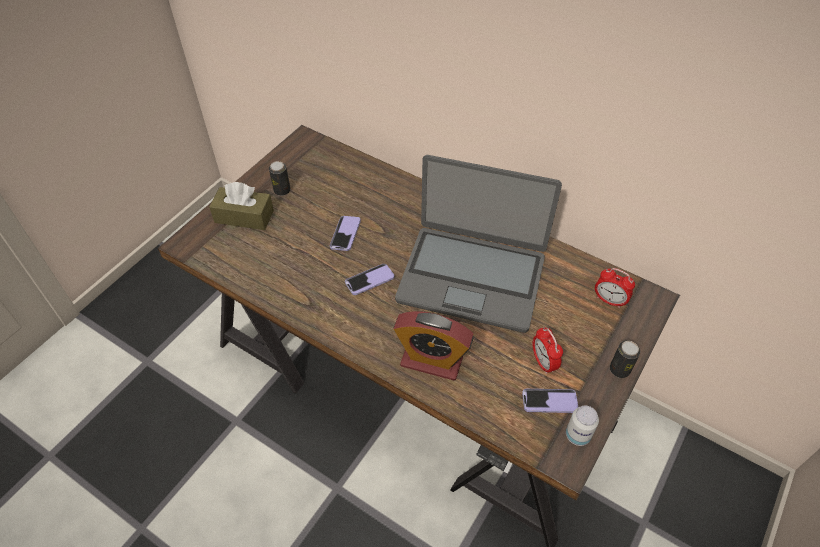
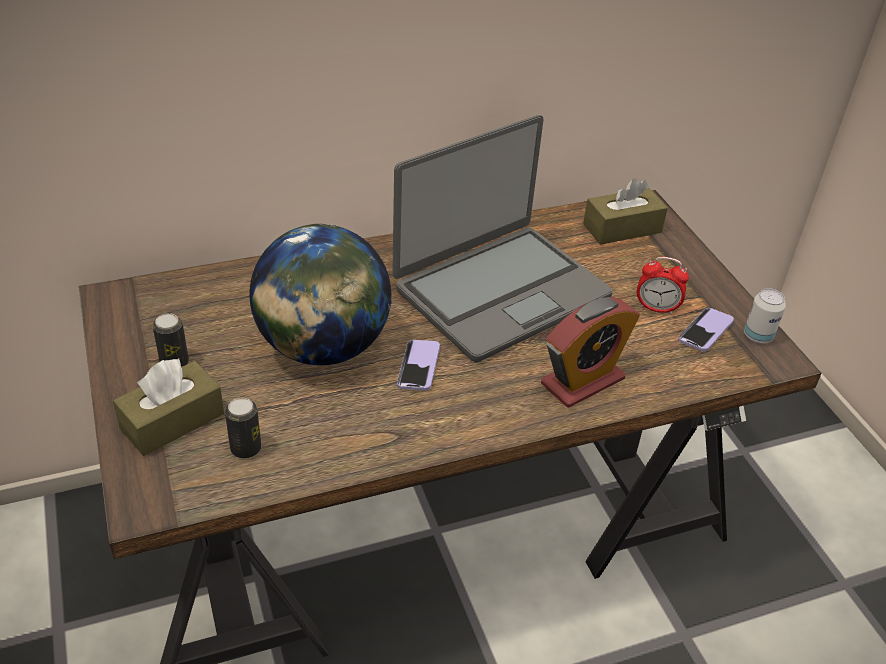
camera: 55 degrees left, 10 degrees down
(345, 234) = (323, 348): phone -> globe
(609, 300) = (622, 228): alarm clock -> brown tissue box
(619, 369) = (706, 269): can -> can (246, 448)

